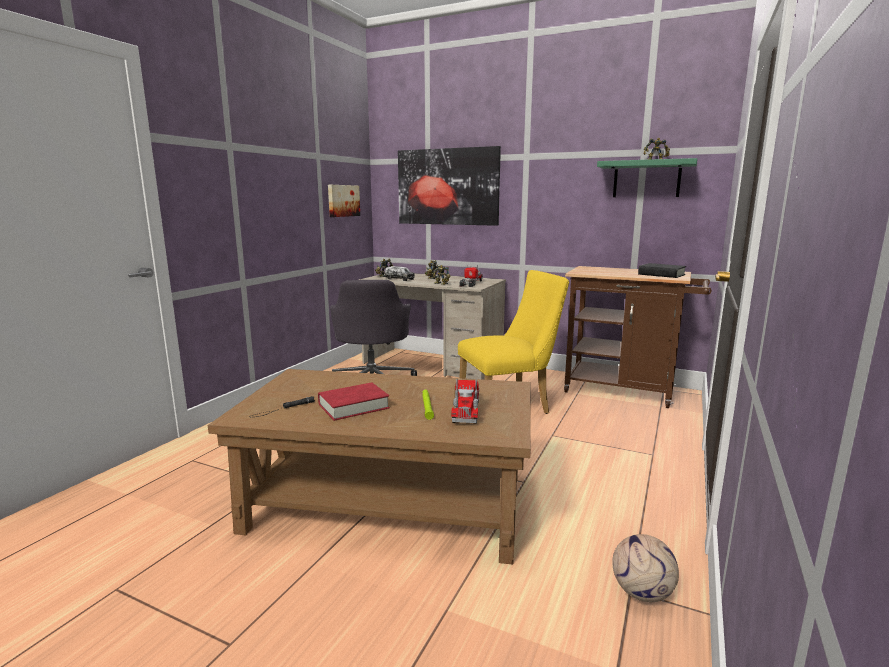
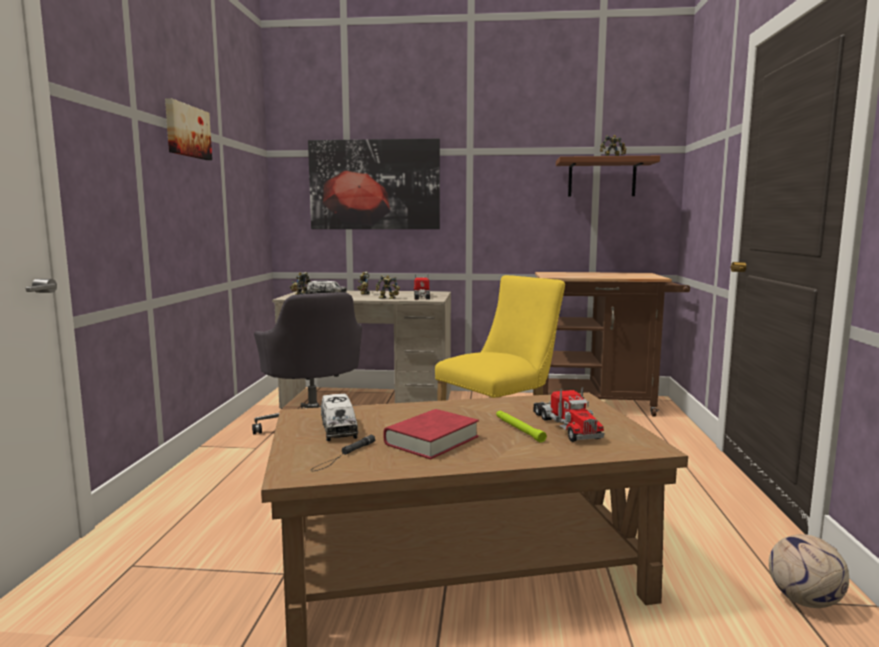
camera: 20 degrees left, 5 degrees down
(304, 389) = (338, 429): none -> toy truck
(343, 200) = (245, 199): picture -> picture (186, 131)
(646, 179) = (602, 178): green shelf -> brown shelf
(661, 274) = (633, 275): black book -> none

